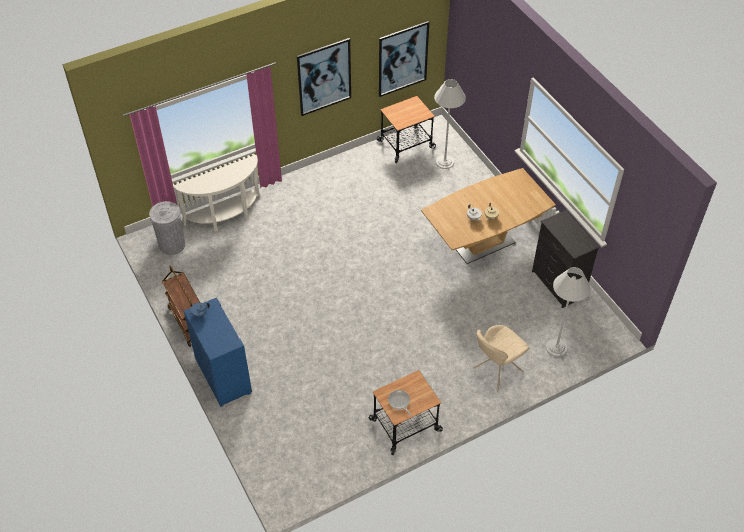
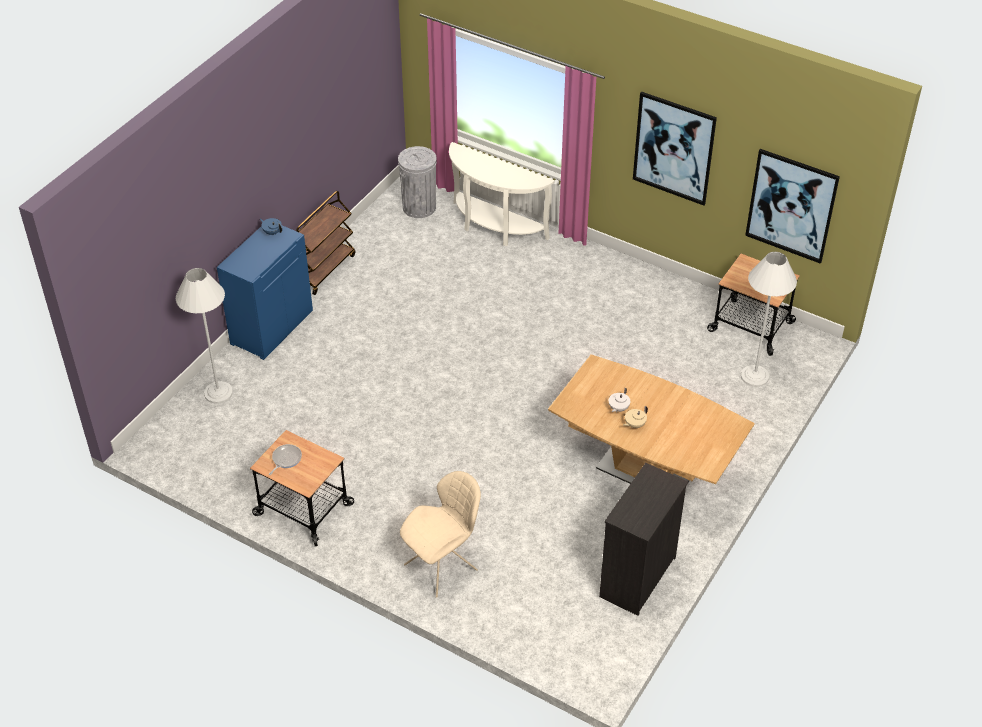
camera: 60 degrees right, 5 degrees down
(496, 371) = (443, 566): beige chair -> beige chair turned 120 degrees clockwise
(556, 347) = (526, 615): white floor lamp -> white floor lamp (218, 392)

